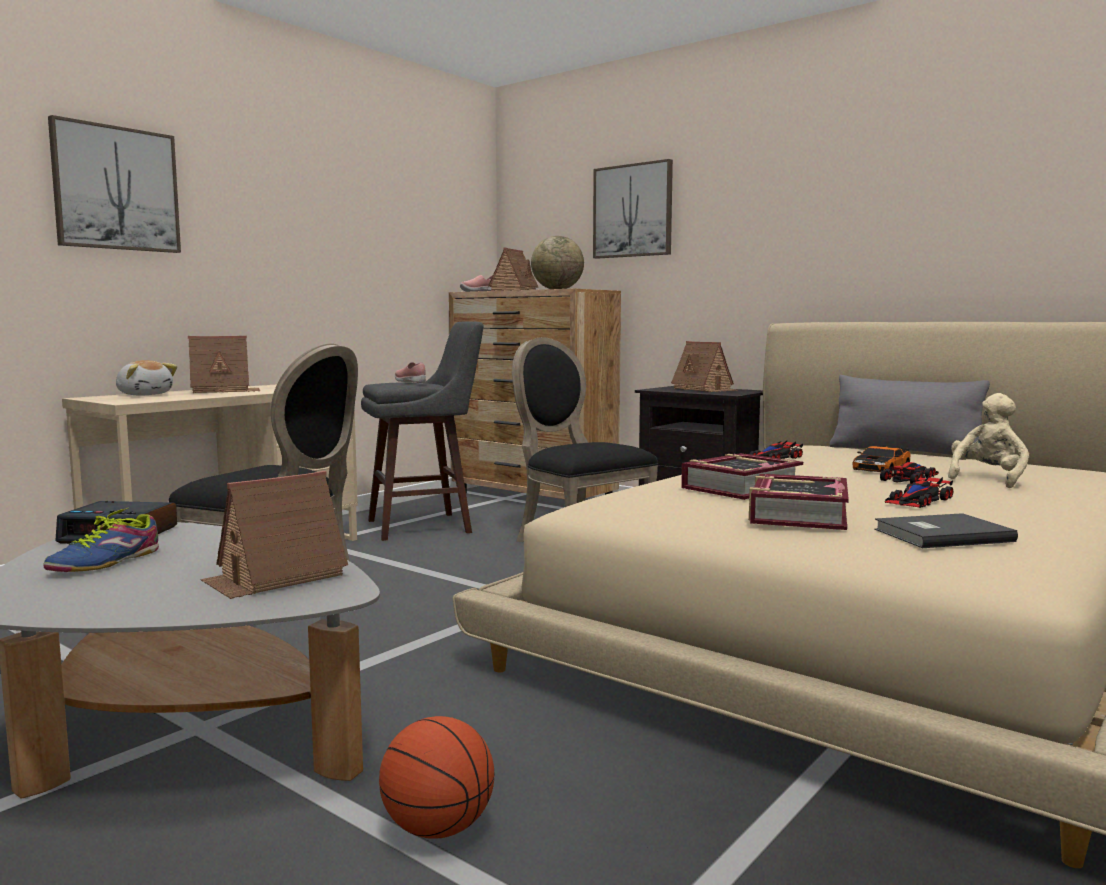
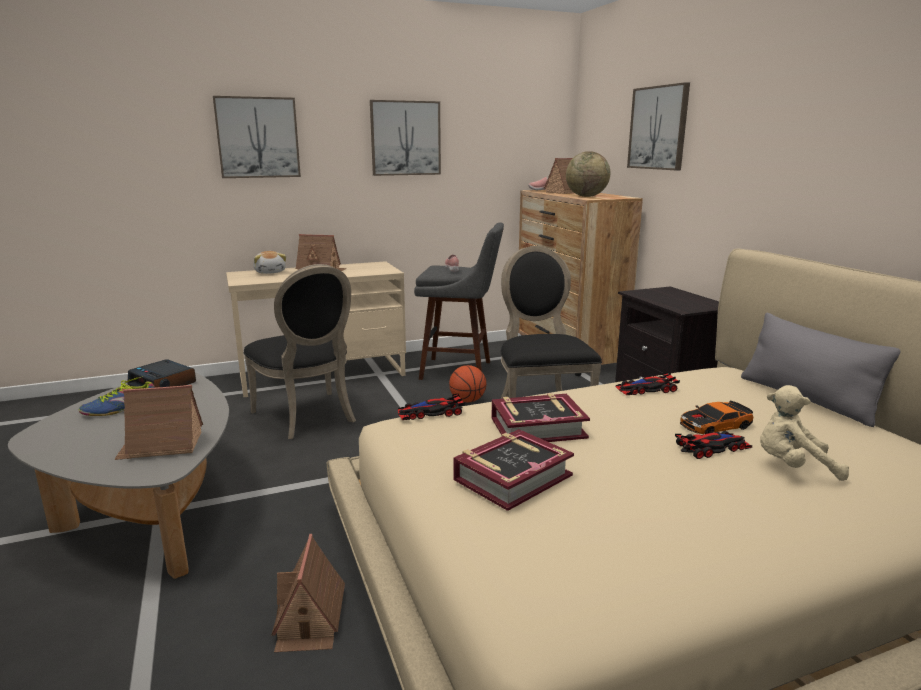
camera: 30 degrees right, 10 degrees up
(315, 212) = (405, 138): none -> picture
(437, 829) = (168, 633): basketball -> basketball (467, 401)
(704, 389) = (679, 297): toy house -> toy house (310, 618)
(918, 500) = (653, 484): toy car -> toy car (430, 413)
(939, 535) = (574, 541): grey book -> none
(987, 479) = (792, 467): beige plush toy -> beige plush toy turned 150 degrees counterclockwise

